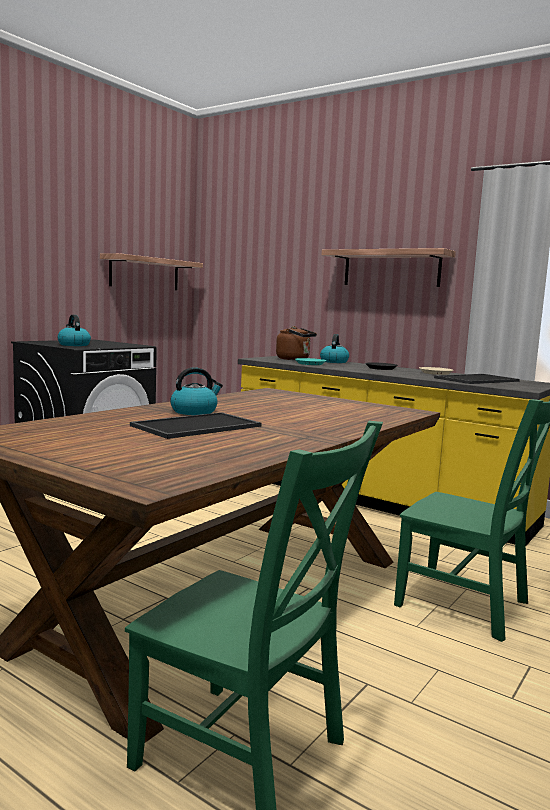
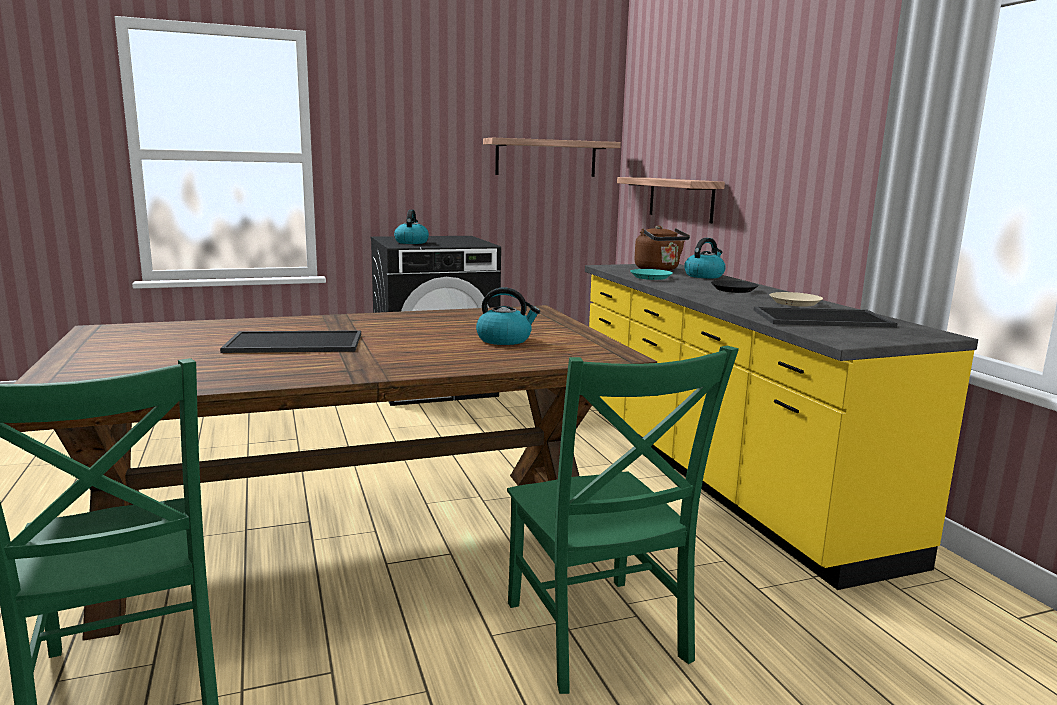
camera: 35 degrees right, 5 degrees up
(194, 411) = (352, 327): kettle -> kettle (505, 340)
(391, 268) = (799, 142): shelf -> shelf (680, 199)

